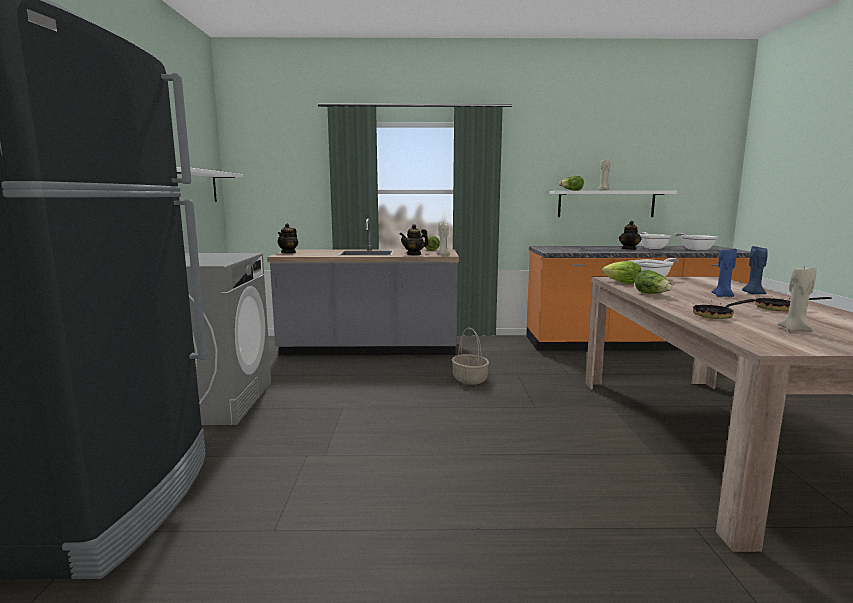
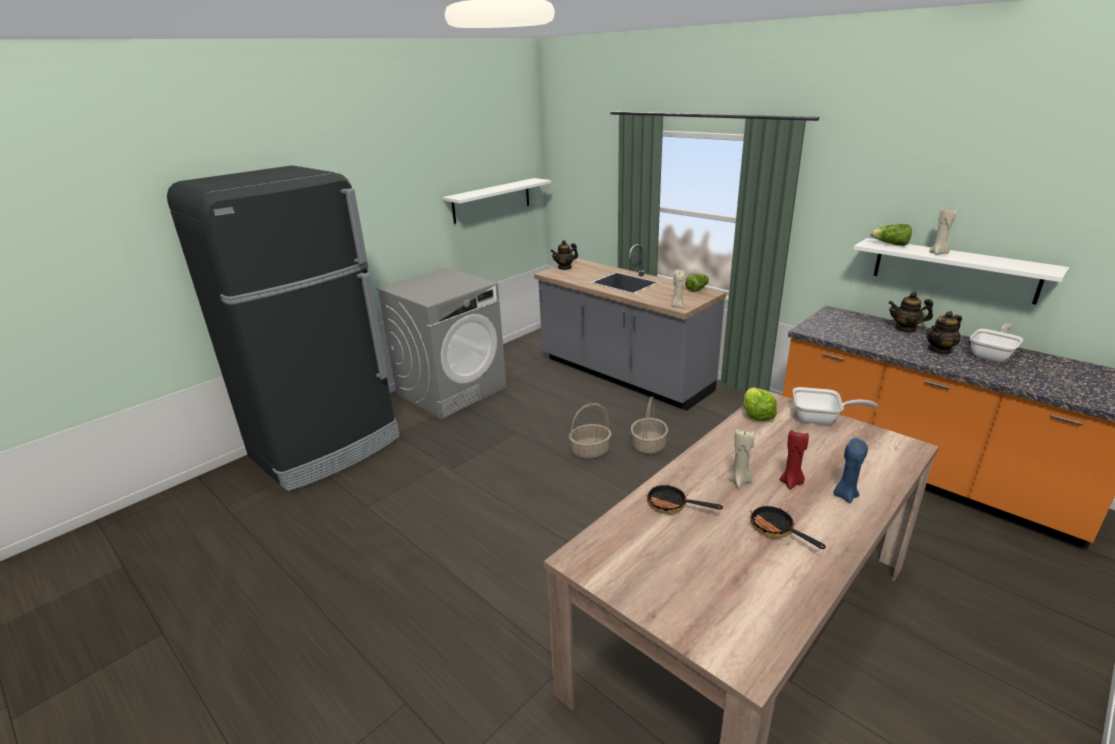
camera: 45 degrees right, 15 degrees up
(414, 254) = (655, 297): teapot -> teapot (905, 329)
(434, 396) = (590, 451): none -> basket
(652, 294) = (722, 447): lettuce -> none
(694, 249) = (1057, 379): frying pan -> none
(723, 296) = (791, 483): blue candle -> red candle
(795, 330) = (674, 558): beige candle -> beige candle (740, 481)

